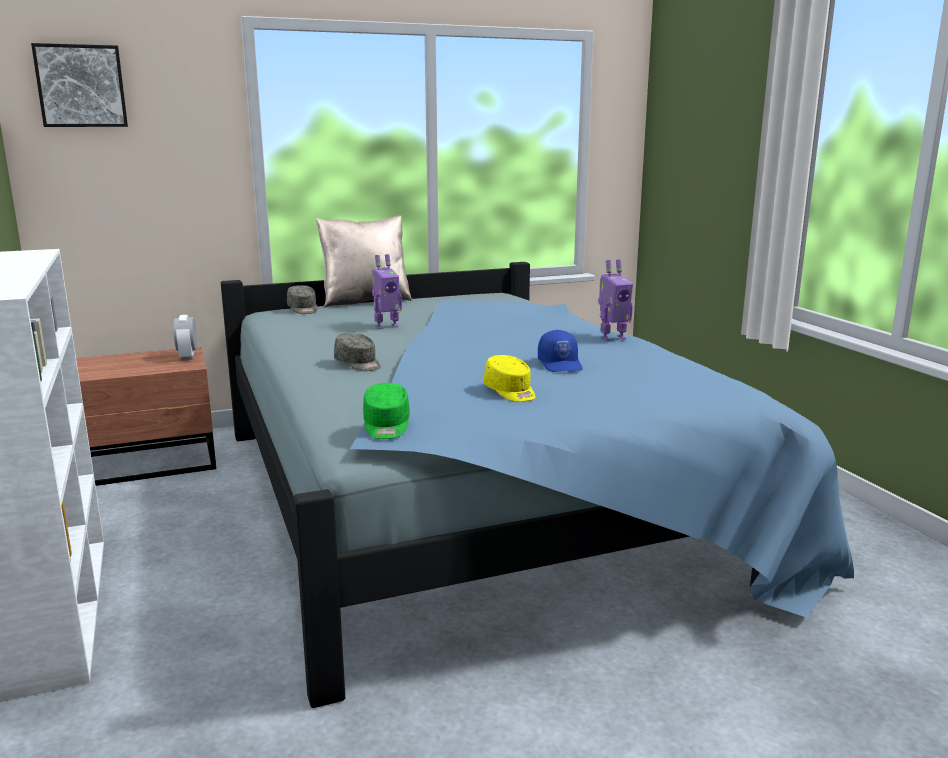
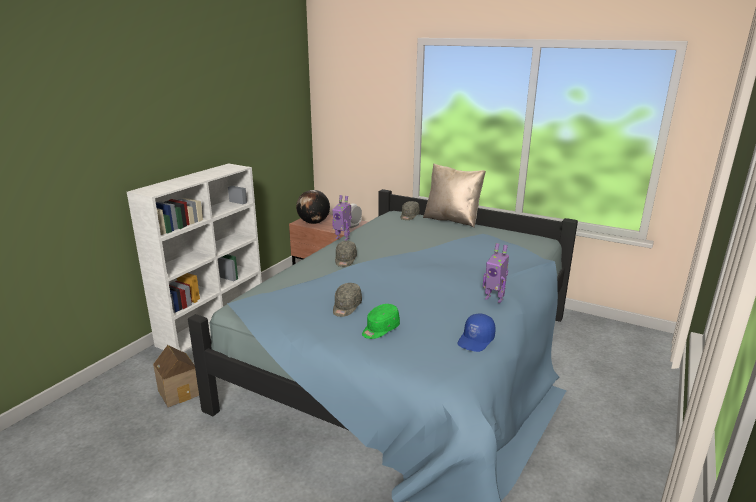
camera: 50 degrees right, 5 degrees up
(81, 86) = (341, 76): picture -> none
(107, 370) = (313, 223): none -> globe
(215, 714) = (181, 392): none -> toy house
(386, 326) = (415, 241): toy robot -> toy robot (343, 238)
(386, 426) = (259, 299): green cap -> green cap (380, 329)
(510, 392) = (346, 307): yellow cap -> grey cap
(561, 364) = (414, 303): blue cap -> blue cap (476, 340)

